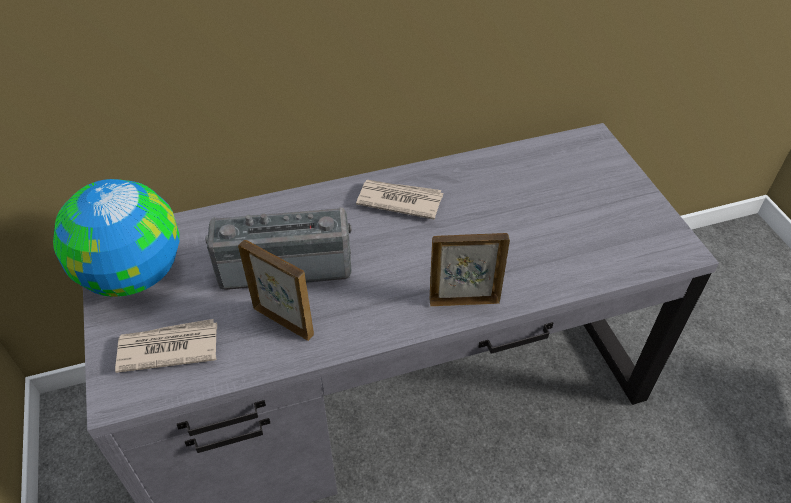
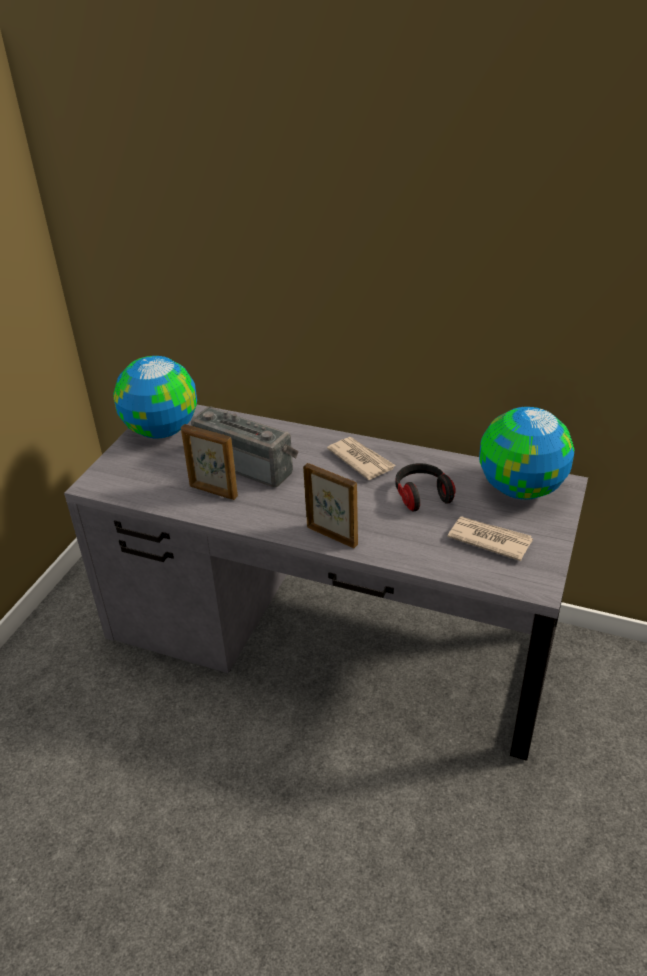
camera: 40 degrees right, 10 degrees down
(167, 348) = (139, 474): newspaper -> newspaper (489, 539)
(284, 320) = (213, 492): picture frame -> picture frame turned 135 degrees clockwise
(495, 210) = (422, 495): none -> headphones
(567, 161) = (520, 489): none -> globe

